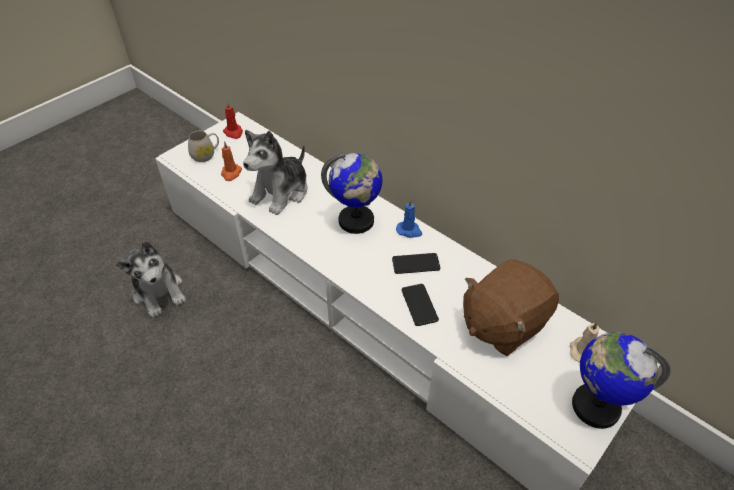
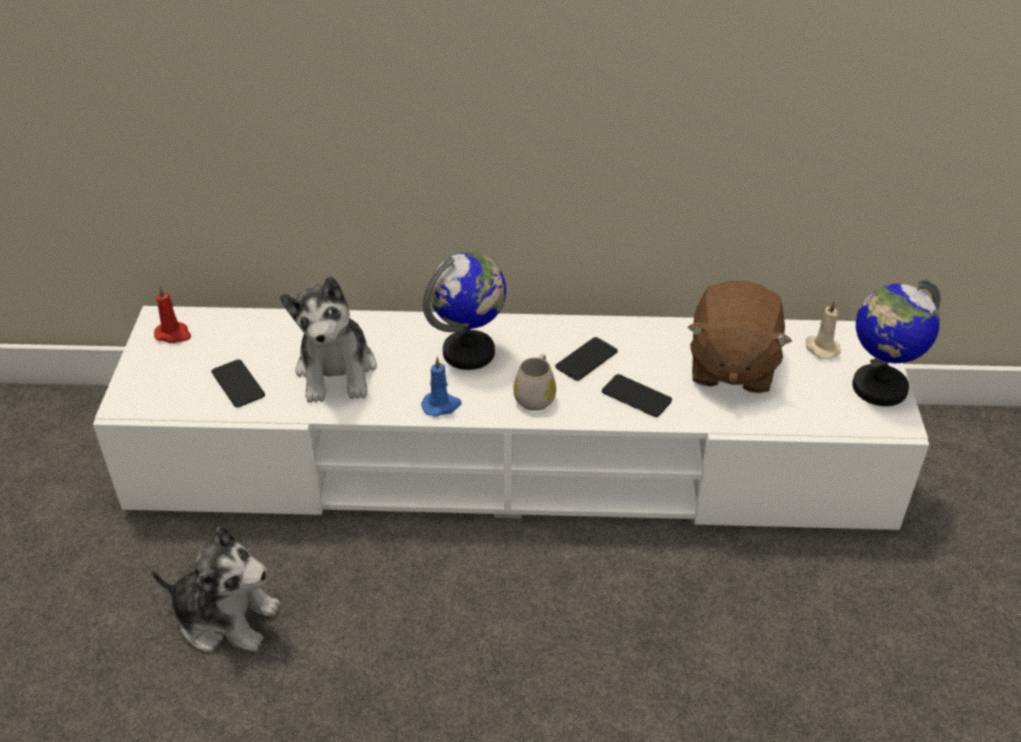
camera: 40 degrees left, 5 degrees down
(206, 155) = (170, 381): white mug -> white mug (536, 396)
(231, 173) = (238, 384): orange candle -> phone
(409, 231) = (540, 330): blue candle -> blue candle (441, 405)

